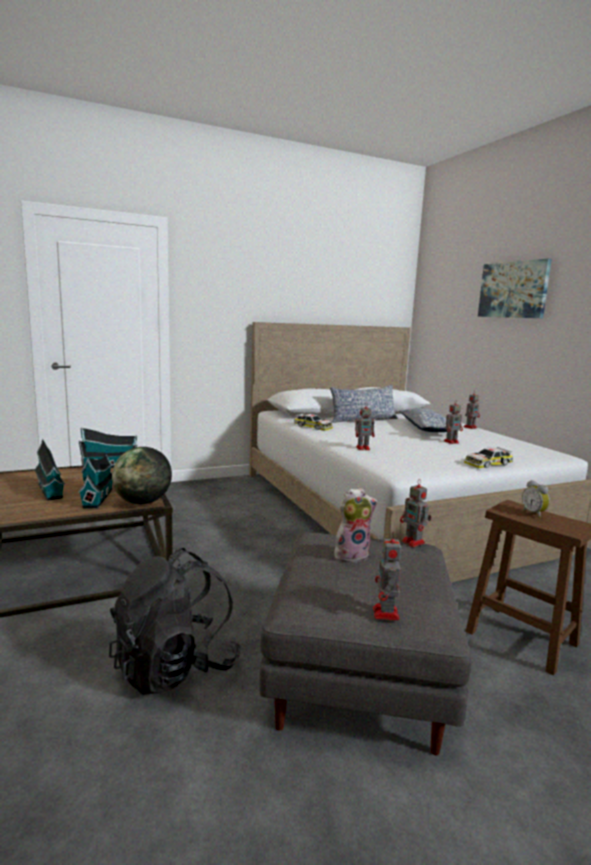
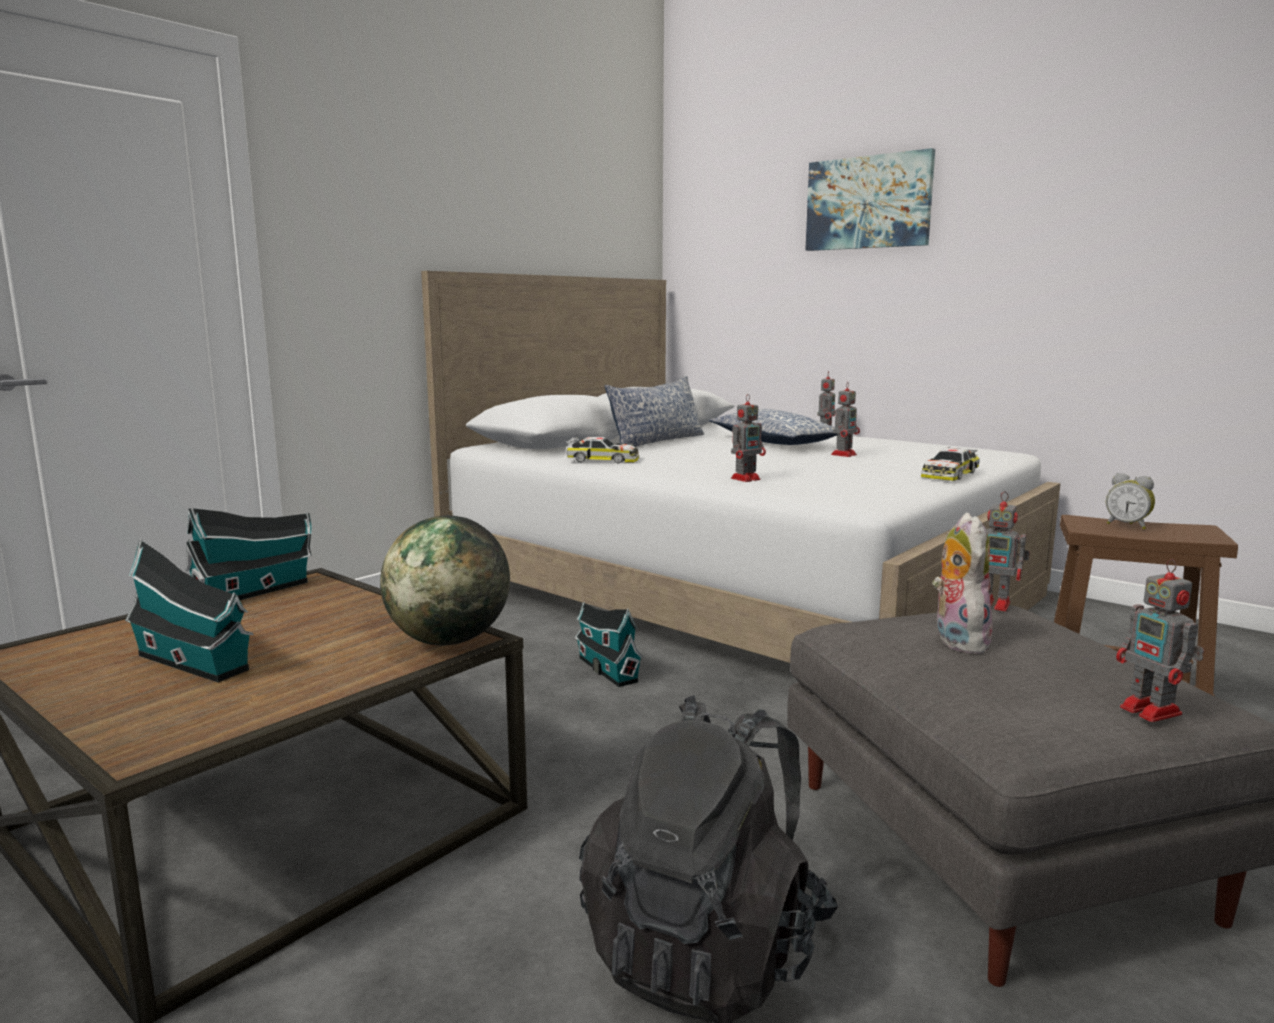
camera: 25 degrees left, 0 degrees up
(98, 497) = (333, 652): toy house -> toy house (606, 668)
(351, 555) = (956, 641): plush toy -> plush toy turned 45 degrees counterclockwise

